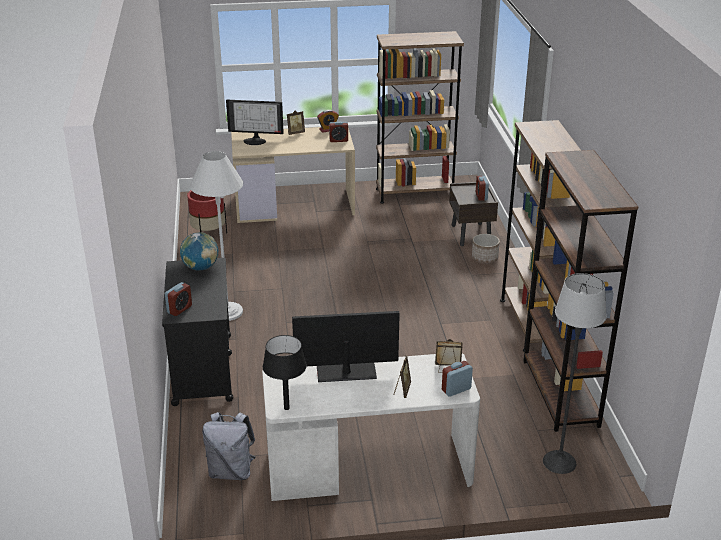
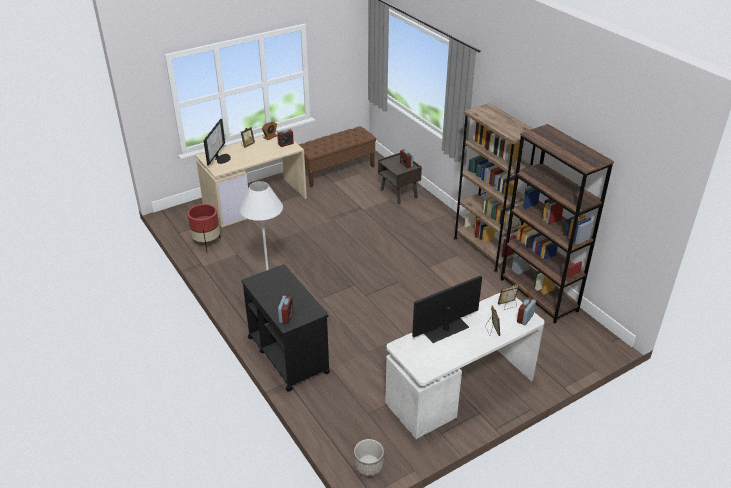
camera: 25 degrees left, 5 degrees up
(200, 267) = (272, 278): globe -> none
(231, 471) = (370, 427): grey backpack -> none
(255, 140) = (221, 158): monitor -> monitor turned 60 degrees counterclockwise
(286, 408) = (428, 370): black table lamp -> none
(414, 193) = (336, 170): brown bookcase -> brown bench
(484, 258) = (421, 209): planter -> planter (368, 466)
(559, 462) = (572, 344): floor lamp -> none

